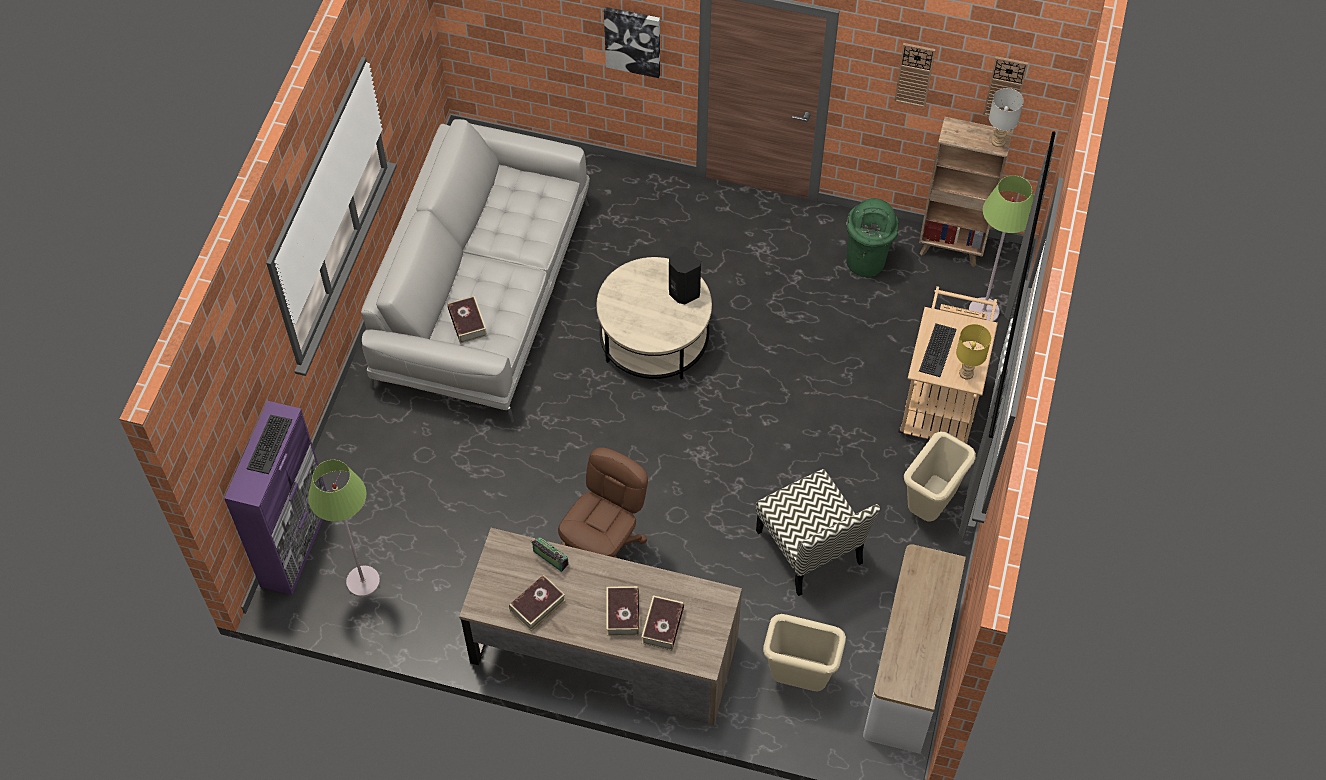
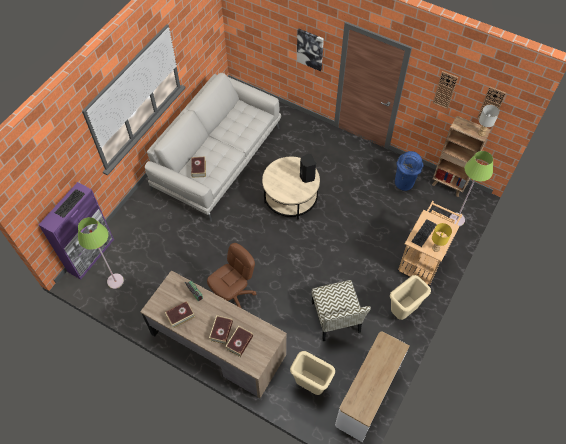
camera: 15 degrees right, 0 degrees up
(866, 262) = (404, 183): green trash can -> blue trash can

